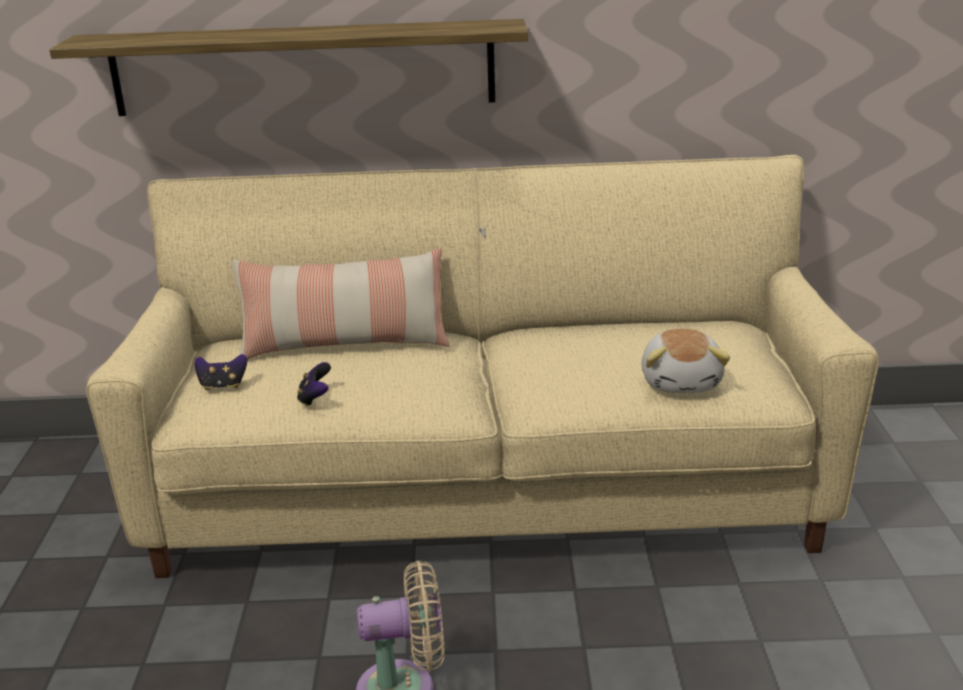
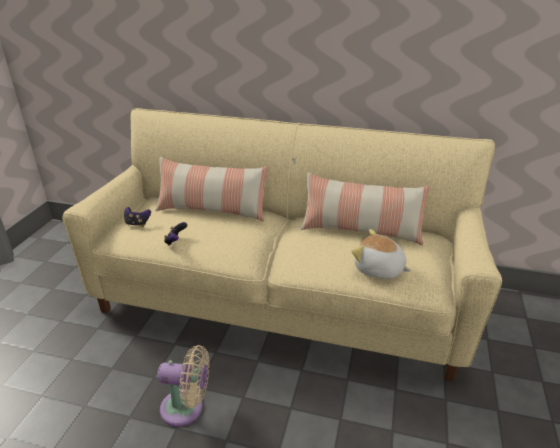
camera: 15 degrees right, 5 degrees up
(303, 68) = (212, 56): shelf -> none
(620, 334) = (361, 230): none -> pillow
(682, 381) = (379, 270): plush toy -> plush toy turned 105 degrees clockwise

